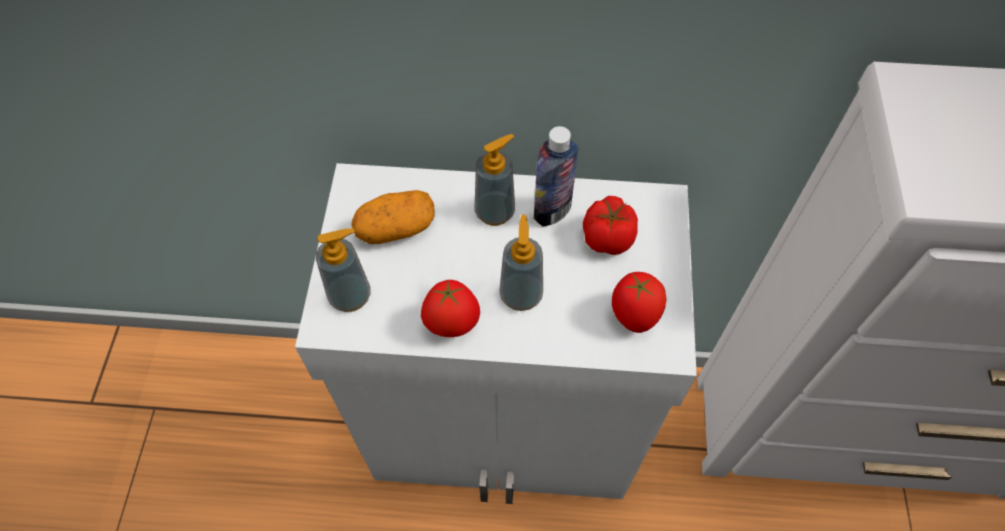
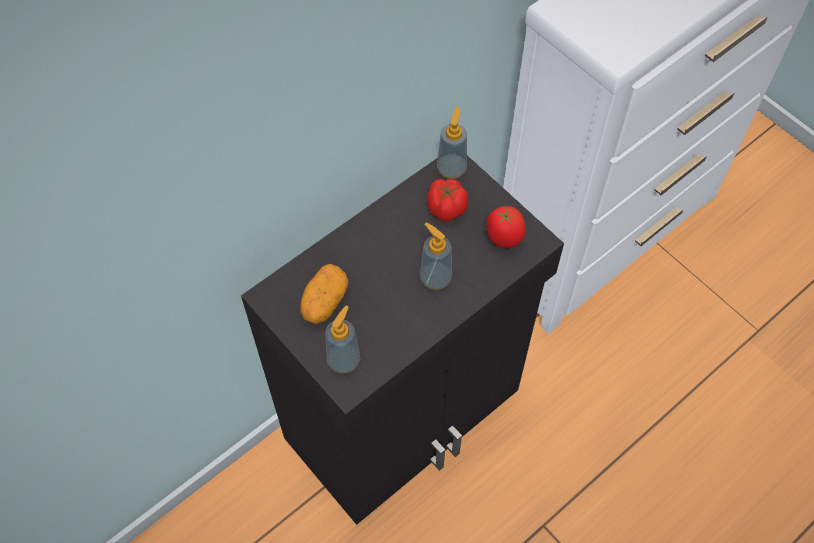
camera: 45 degrees left, 0 degrees up
(452, 324) = (417, 325): tomato -> none
(495, 212) = (369, 245): soap dispenser -> soap dispenser (451, 169)
(504, 429) = (406, 415): white cabinet -> black cabinet
(552, 210) = (400, 218): bottle -> none

